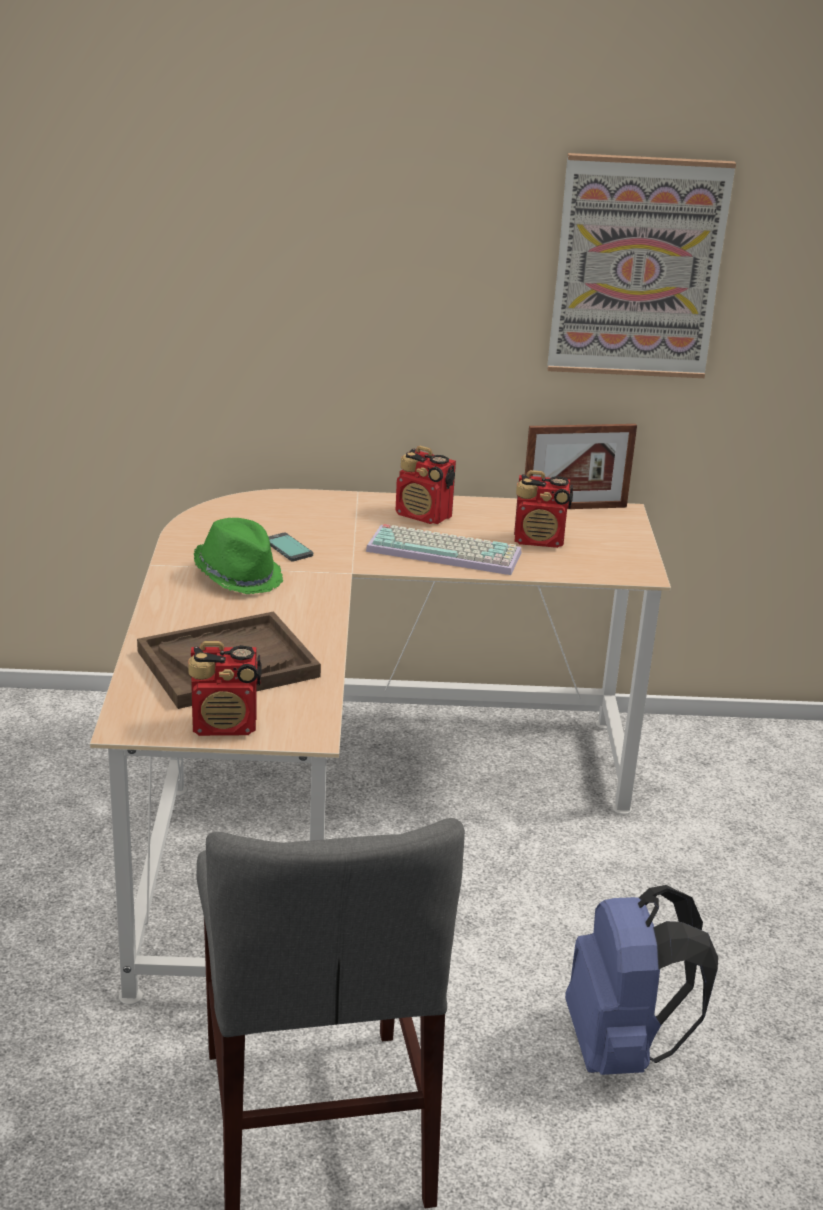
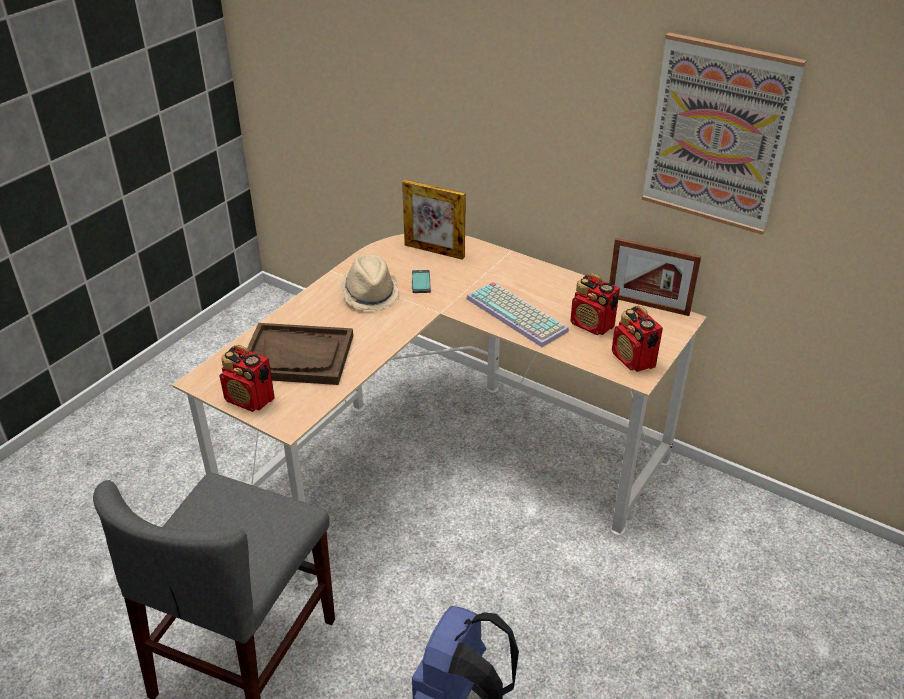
camera: 35 degrees right, 10 degrees up
(239, 576) = (370, 294): green hat -> beige hat
(263, 513) = (434, 251): none -> picture frame
(424, 516) = (533, 282): radio -> radio (633, 360)

